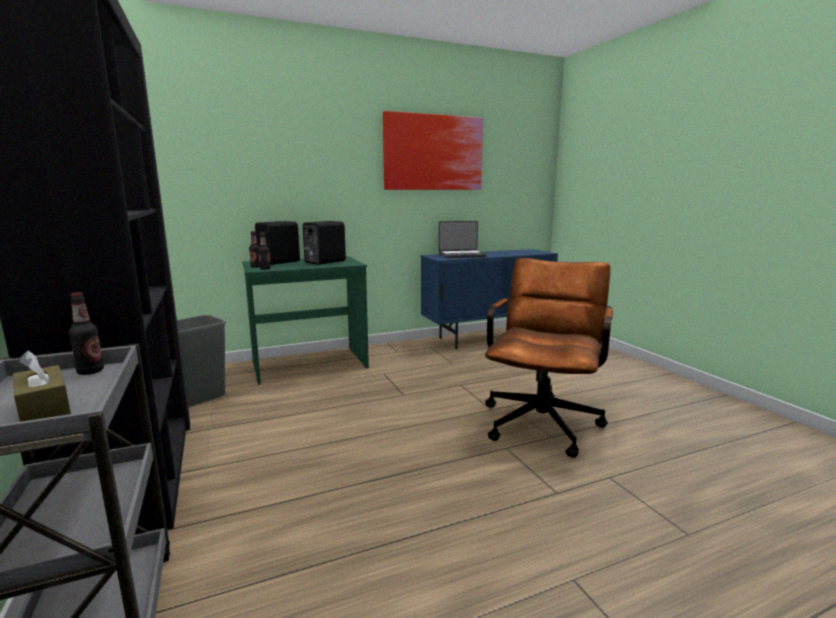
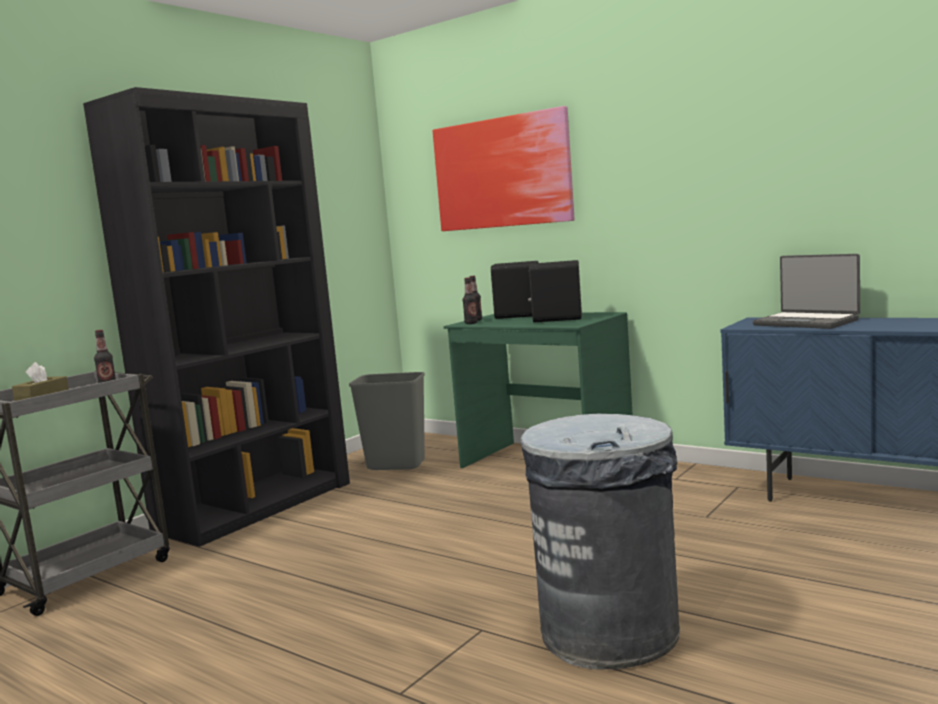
camera: 60 degrees right, 5 degrees down
(433, 153) = (775, 130): picture -> picture (502, 173)
(543, 419) = (610, 632): brown office chair -> grey trash can

